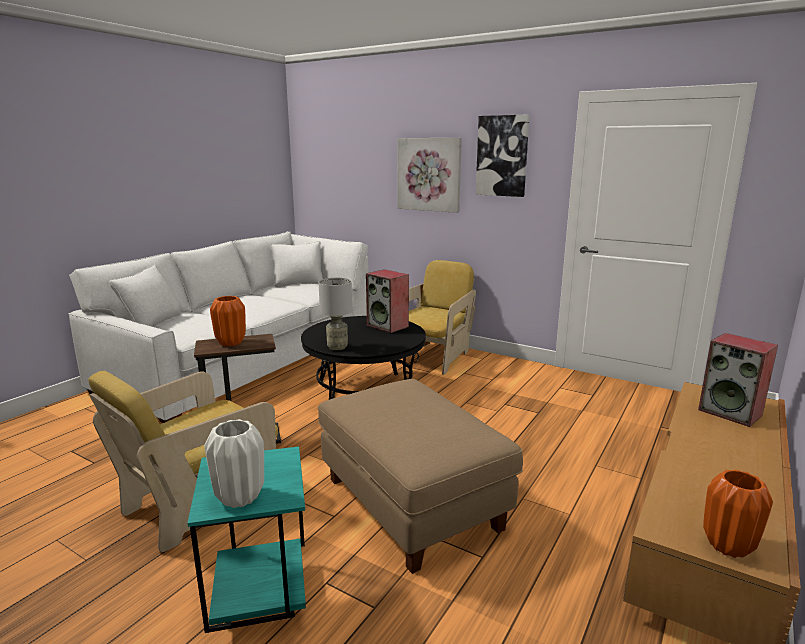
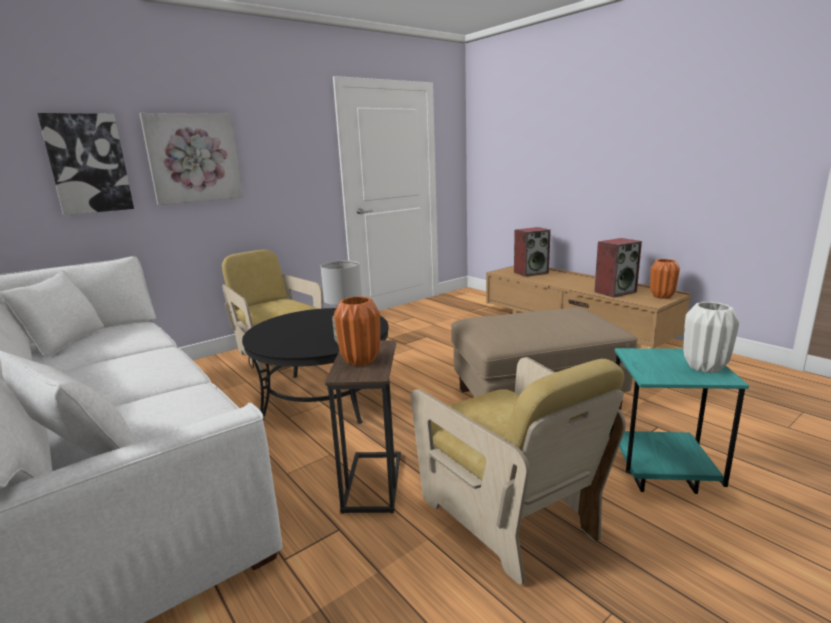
camera: 70 degrees left, 0 degrees up
(388, 326) = (308, 318): speaker -> speaker (615, 292)
(502, 156) = (276, 134): picture -> picture (88, 164)

